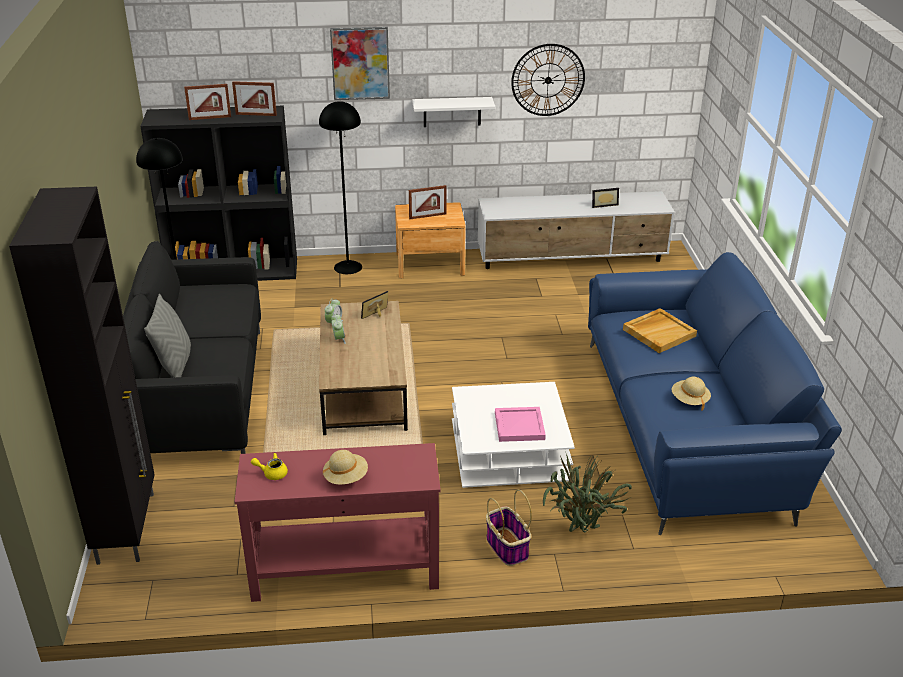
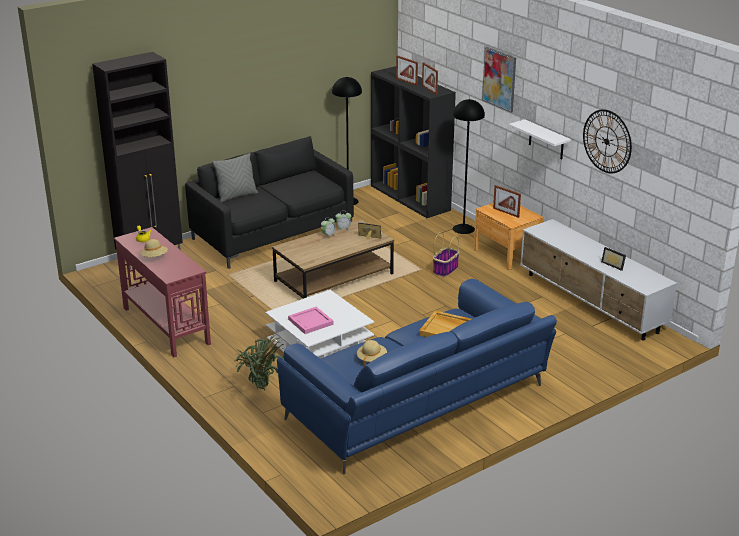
camera: 60 degrees right, 5 degrees down
(506, 547) = (226, 368): basket -> basket (445, 269)

